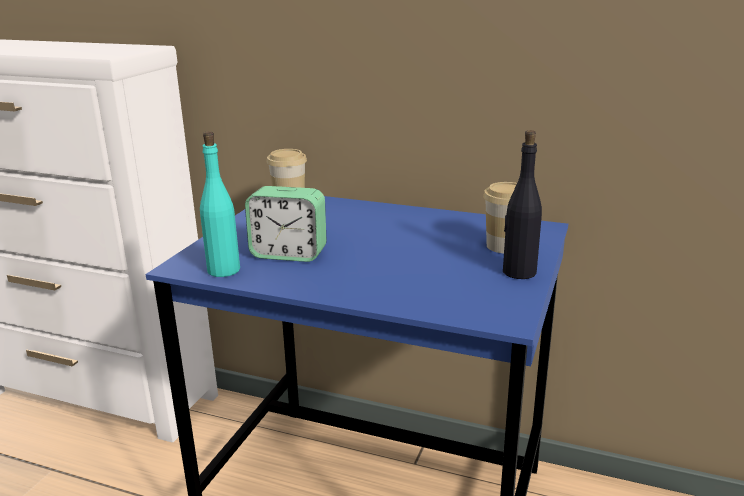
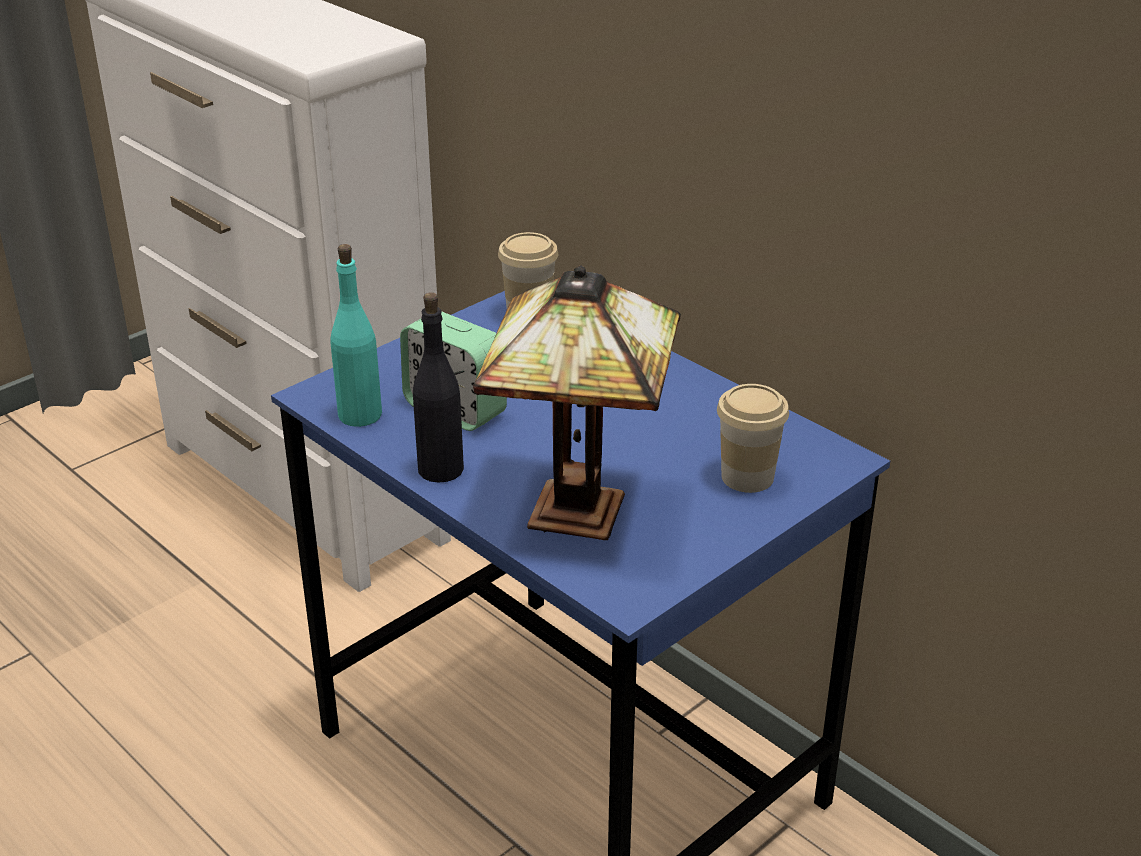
camera: 25 degrees right, 10 degrees up
(427, 282) = (585, 509): none -> table lamp
(518, 272) = (720, 528): black bottle -> black bottle (440, 469)

